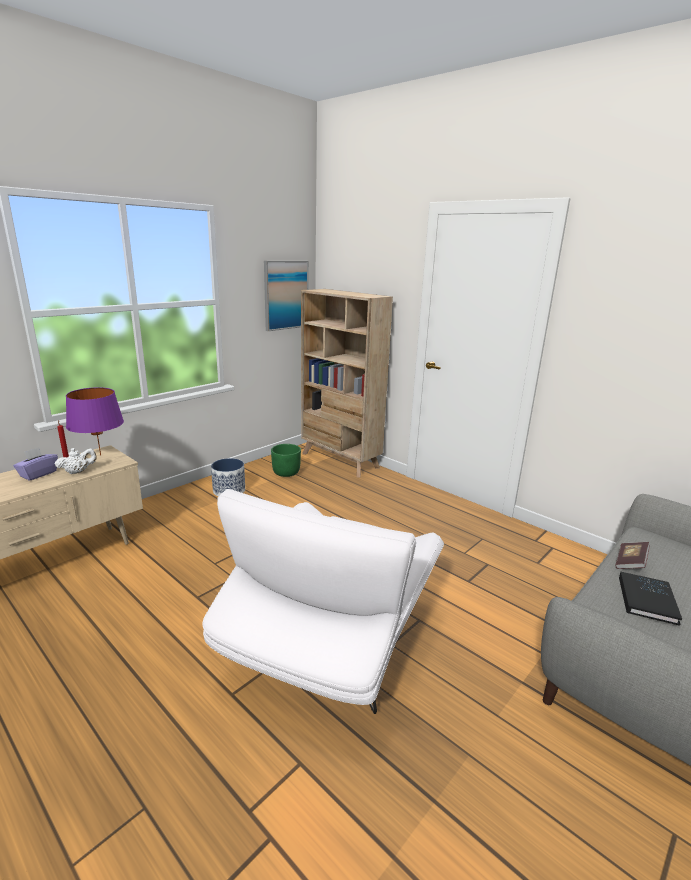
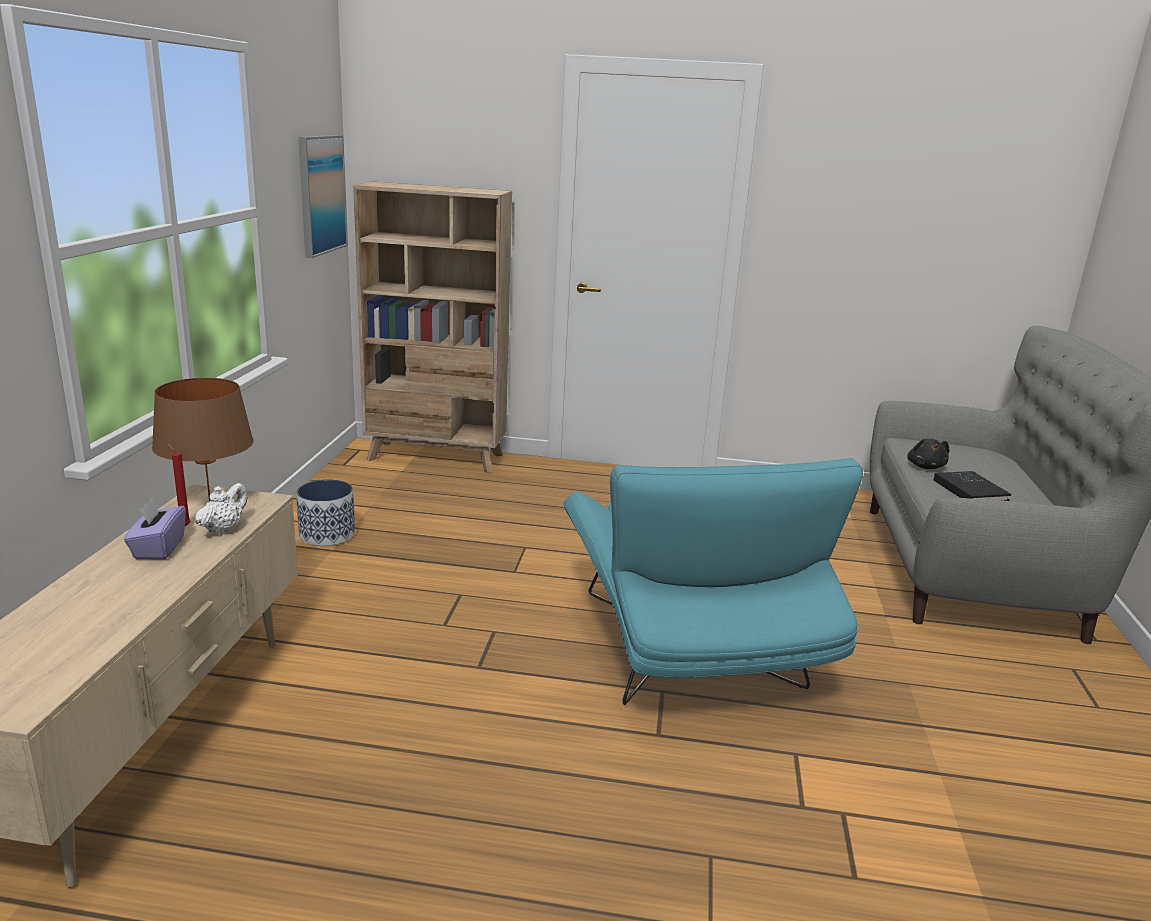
camera: 35 degrees left, 0 degrees up
(100, 455) = (209, 500): purple table lamp -> brown table lamp
(286, 472) = (379, 490): green planter -> none
(329, 643) = (691, 651): white armchair -> turquoise armchair
(630, 563) = (925, 466): book -> black plush toy

